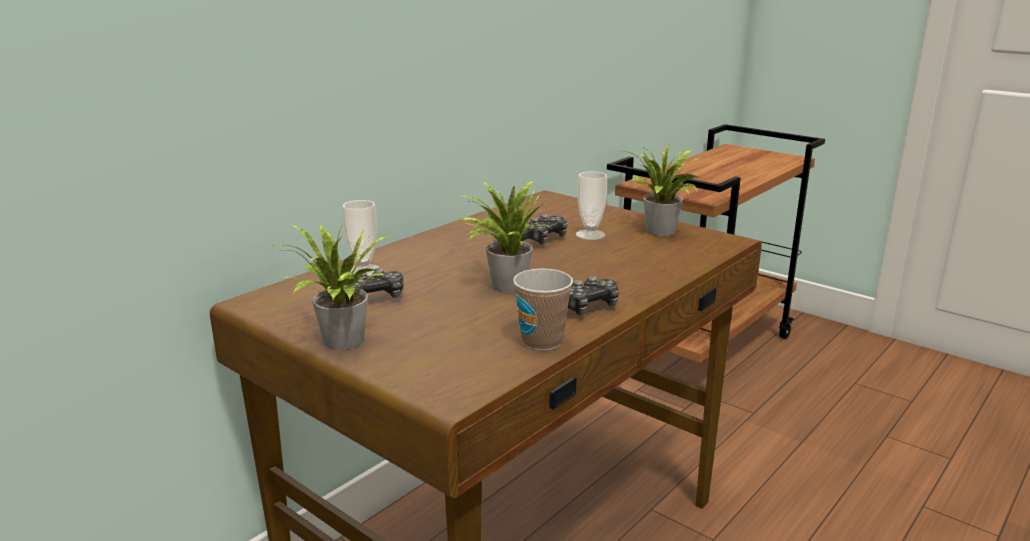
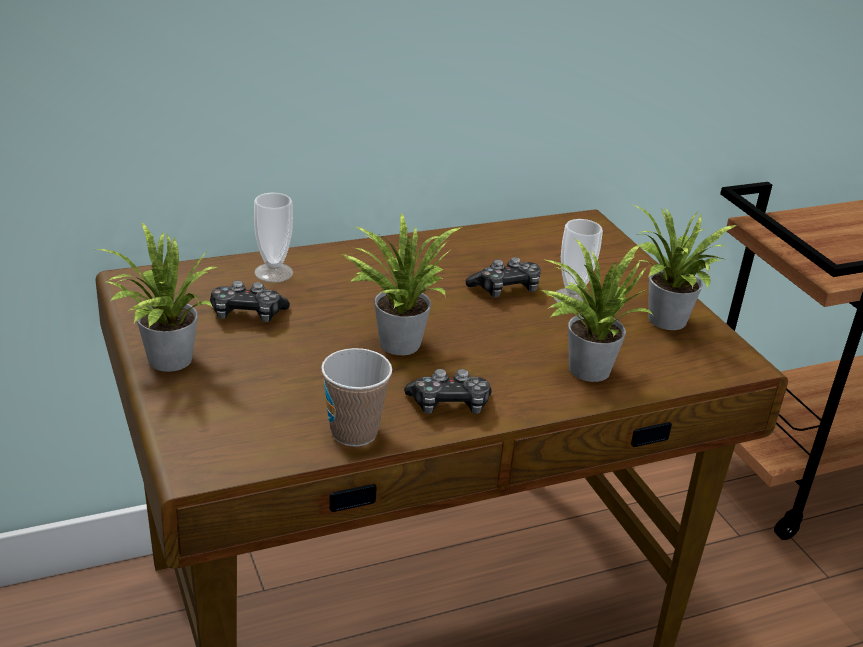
camera: 25 degrees right, 10 degrees up
(644, 266) = (583, 367): none -> potted plant

